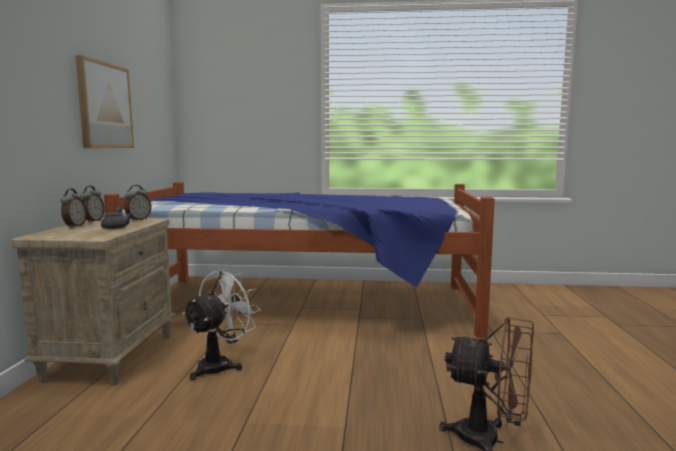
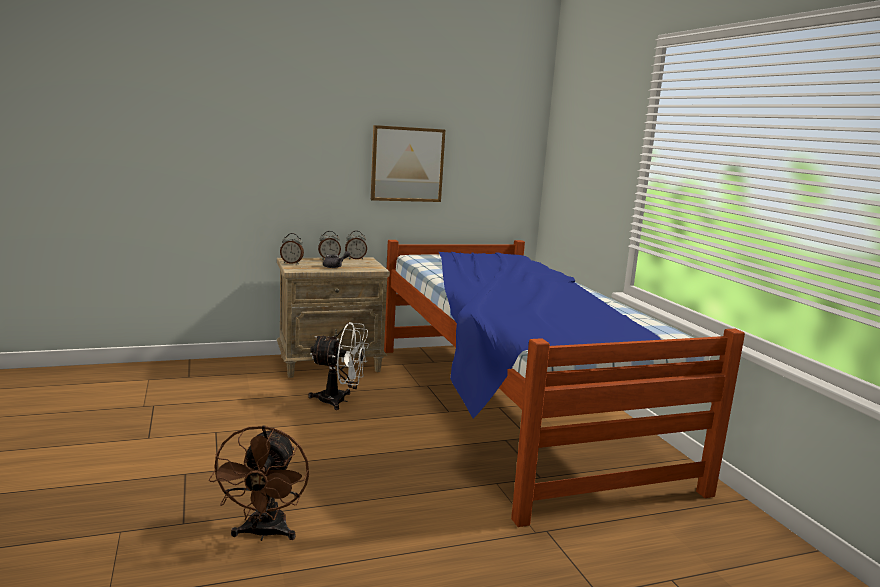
camera: 65 degrees right, 5 degrees up
(138, 219) = (373, 266): alarm clock -> alarm clock (292, 263)

